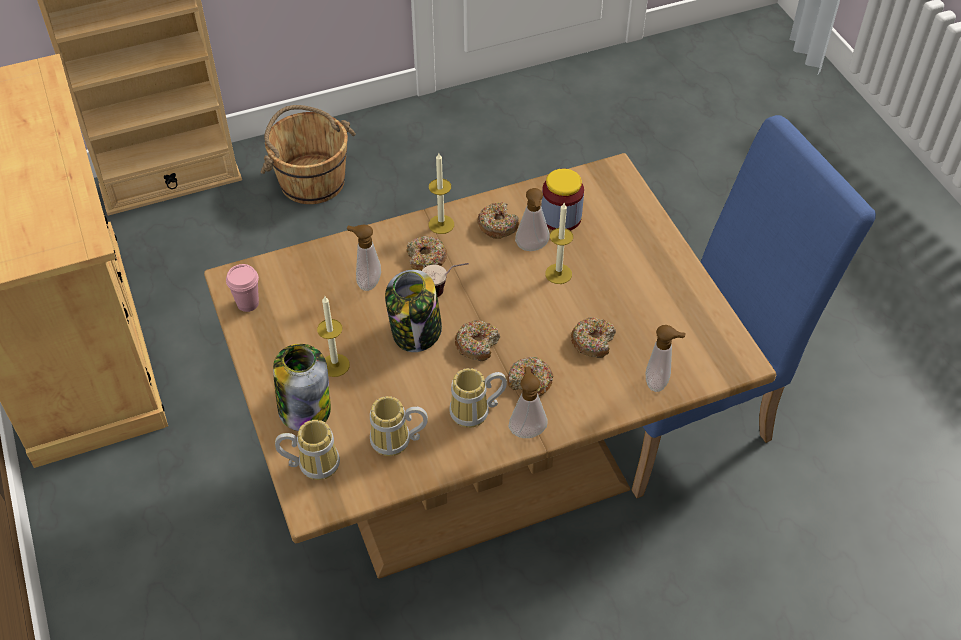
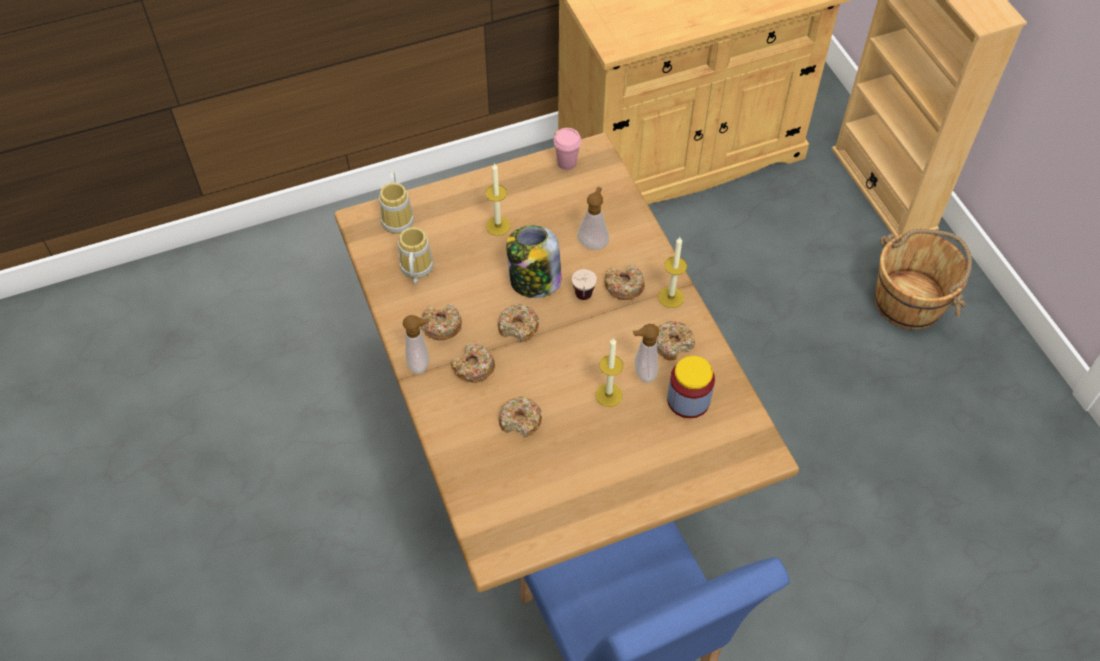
camera: 90 degrees right, 5 degrees up
(304, 408) = (453, 208): jar -> none
(475, 413) = (441, 326): mug -> donut
(659, 382) = (468, 475): soap dispenser -> none

